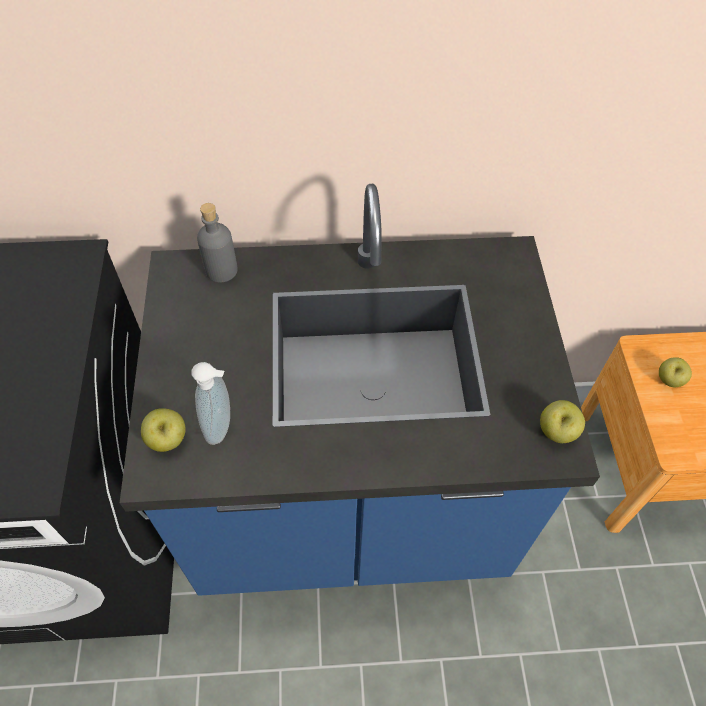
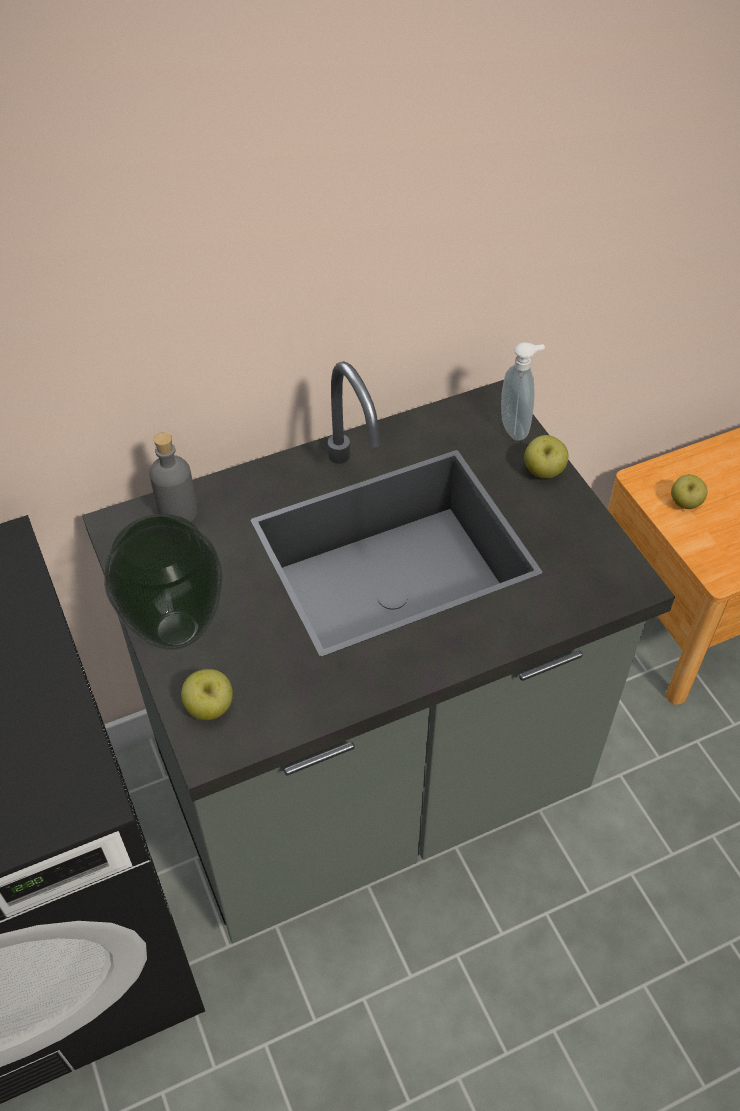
camera: 20 degrees left, 5 degrees down
(175, 365) = (178, 629): none -> vase
(222, 426) = (264, 674): soap dispenser -> soap dispenser (516, 427)
(350, 509) = (369, 784): blue counter -> grey counter
(556, 432) = (615, 567): apple -> apple (543, 472)

